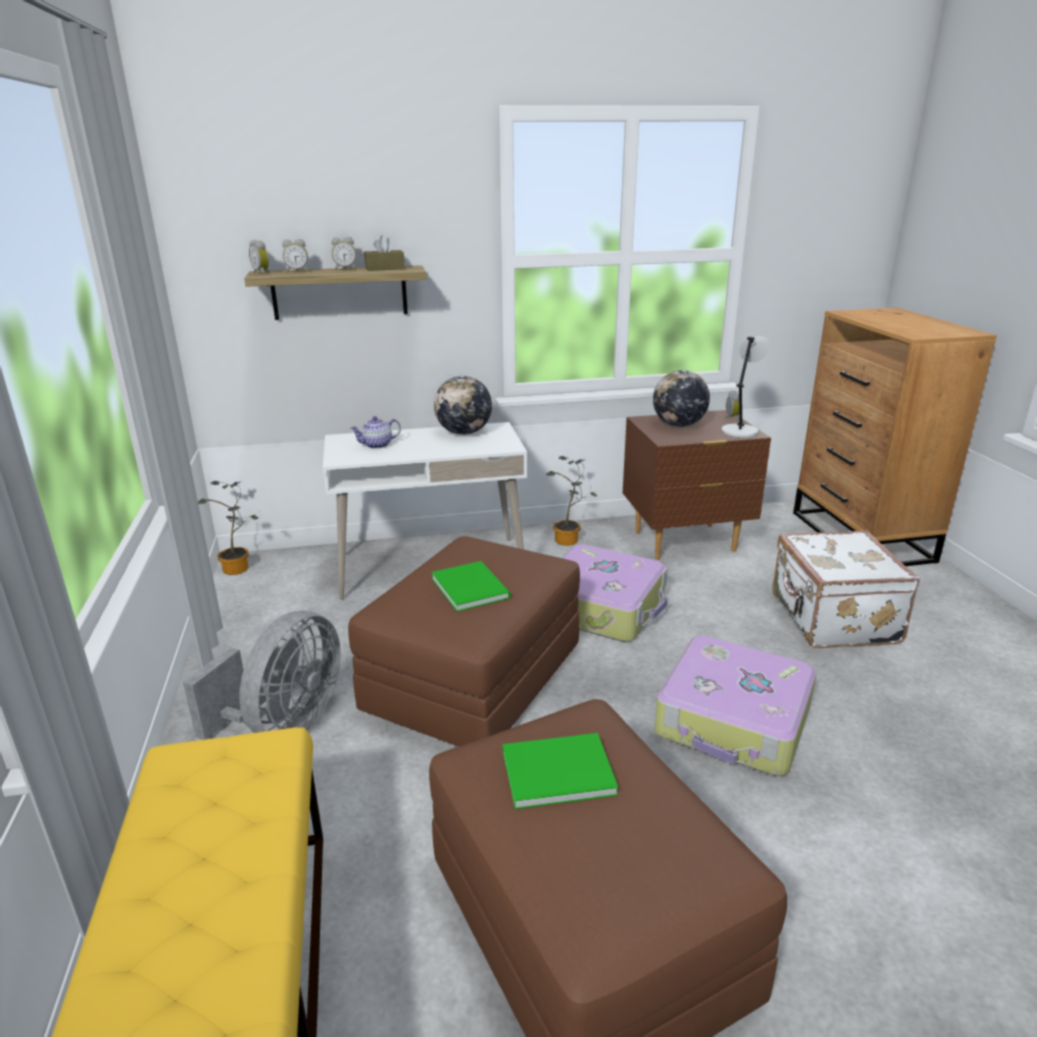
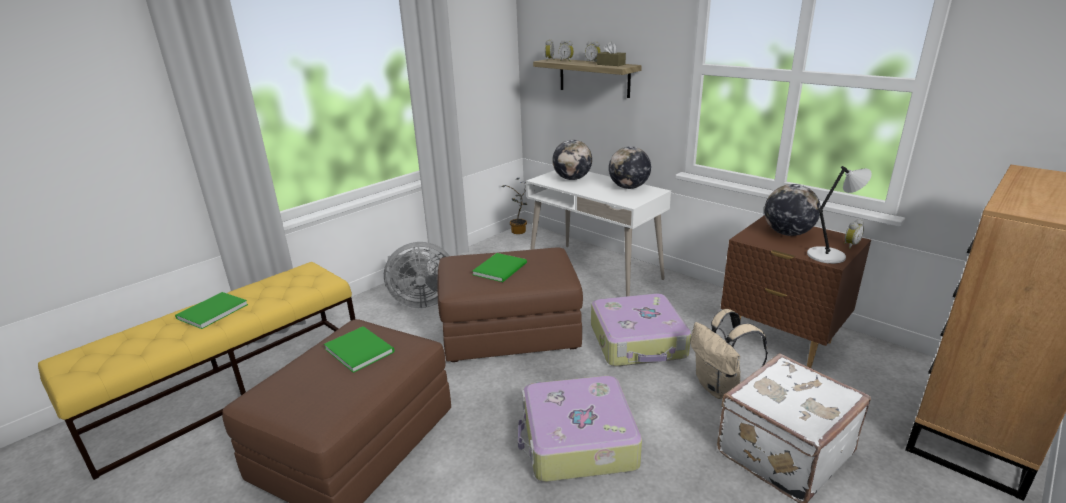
camera: 55 degrees right, 0 degrees up
(171, 948) = (210, 312): none -> green book
(377, 445) = (572, 179): teapot -> globe
(569, 541) = (698, 298): potted plant -> none
(723, 603) = (720, 388): none -> beige backpack

